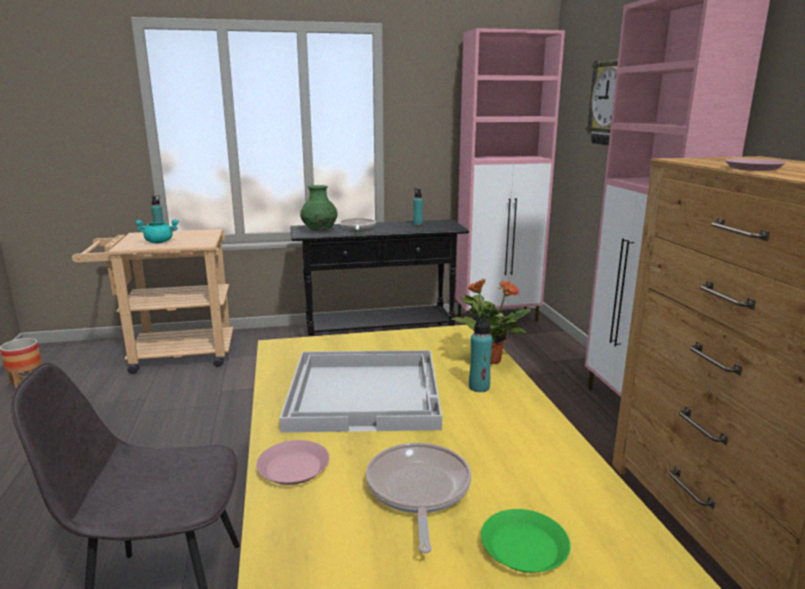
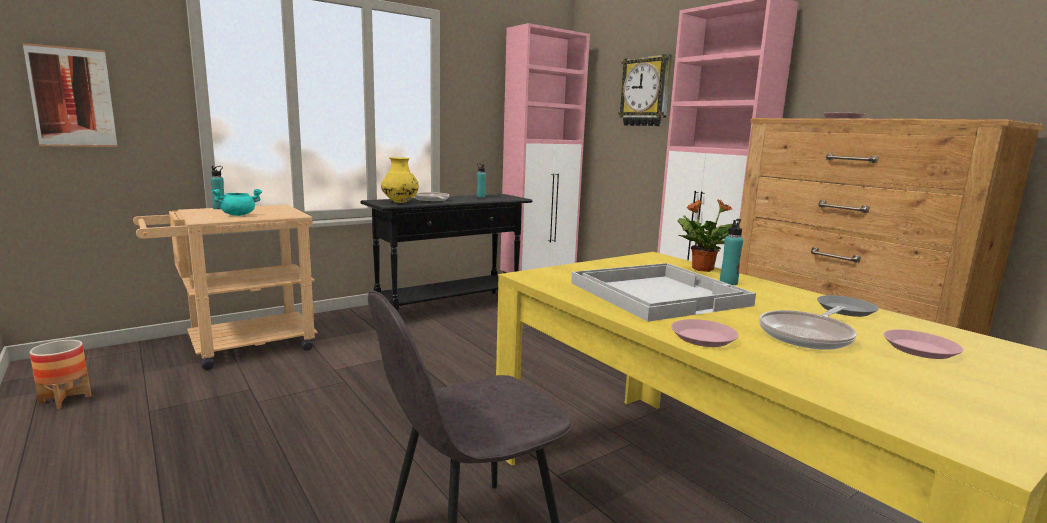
camera: 25 degrees left, 5 degrees down
(53, 139) = (72, 97): none -> picture
(319, 231) = (400, 202): green vase -> yellow vase
(418, 490) = (807, 335): frying pan -> frying pan turned 105 degrees counterclockwise
(524, 547) = (919, 349): green plate -> pink plate
(550, 458) = (845, 310): none -> grey plate

